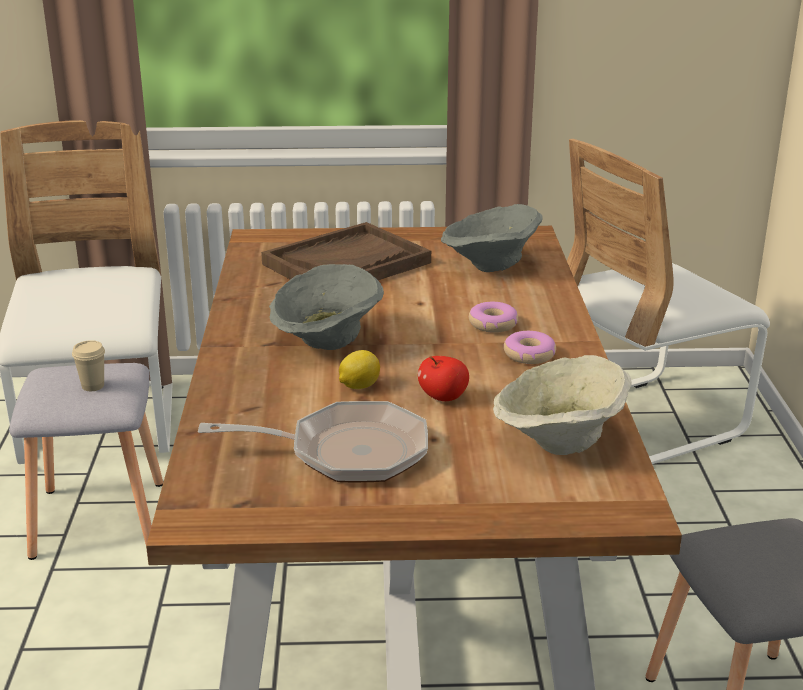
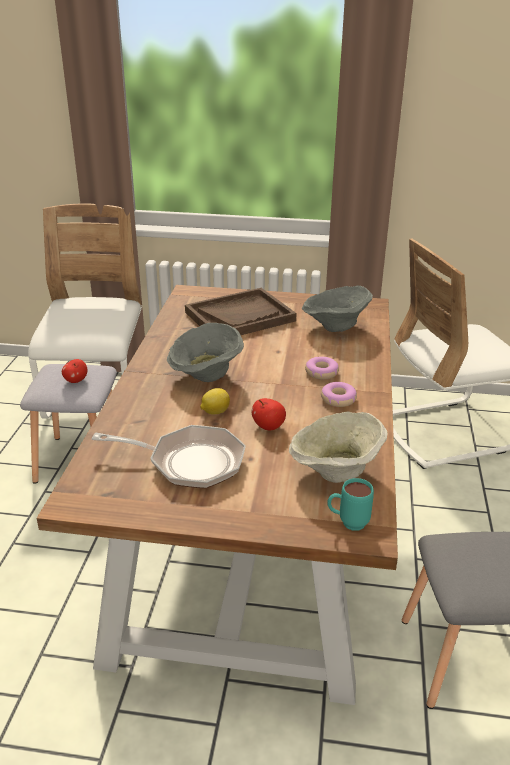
camera: 10 degrees right, 5 degrees up
(93, 386) = (76, 380): beige cup -> apple
(599, 502) = (347, 523): none -> turquoise mug

